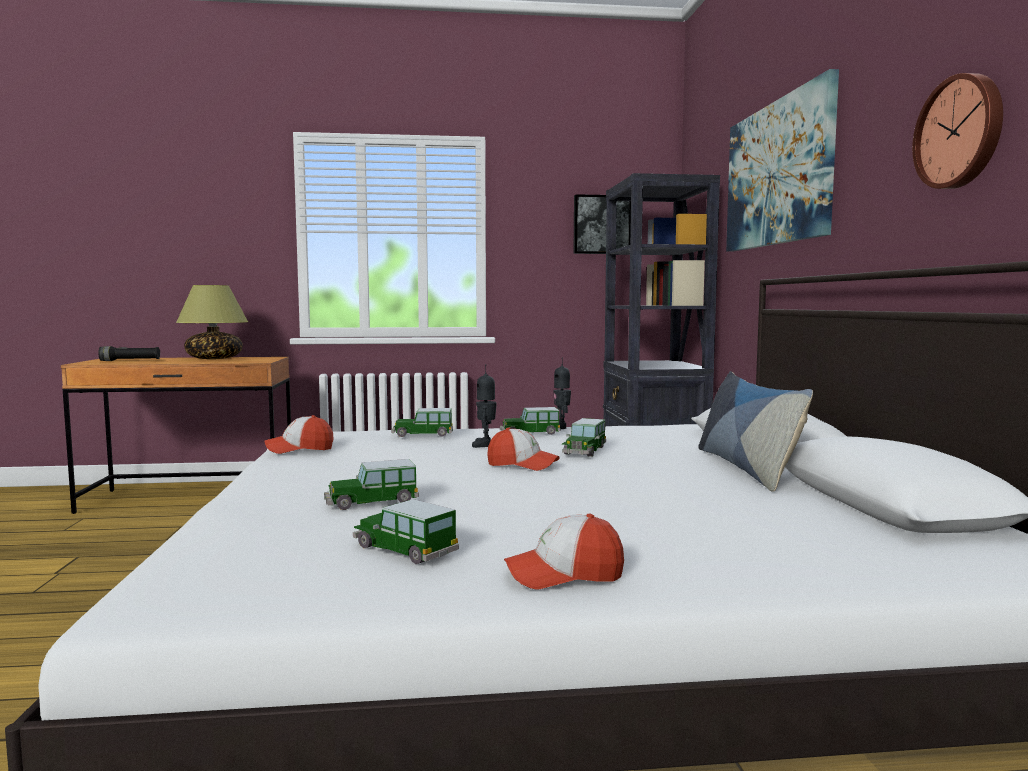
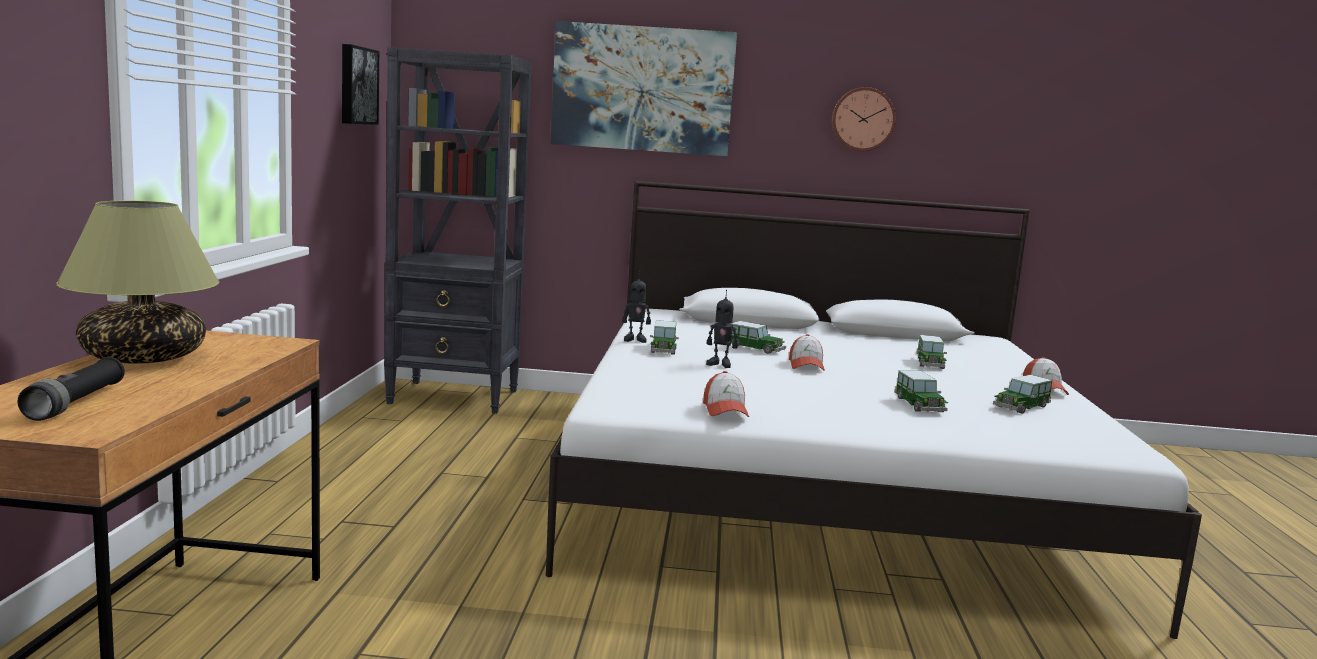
camera: 80 degrees left, 5 degrees up
(422, 434) = (661, 373): toy car -> toy car (929, 363)
(522, 465) = (806, 365): cap -> cap turned 150 degrees clockwise
(747, 467) = (813, 333): pillow -> none

